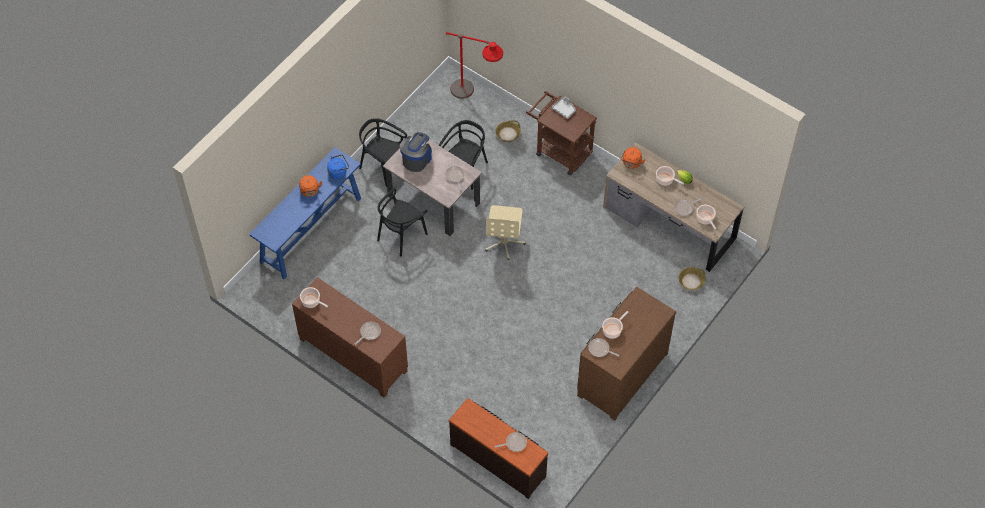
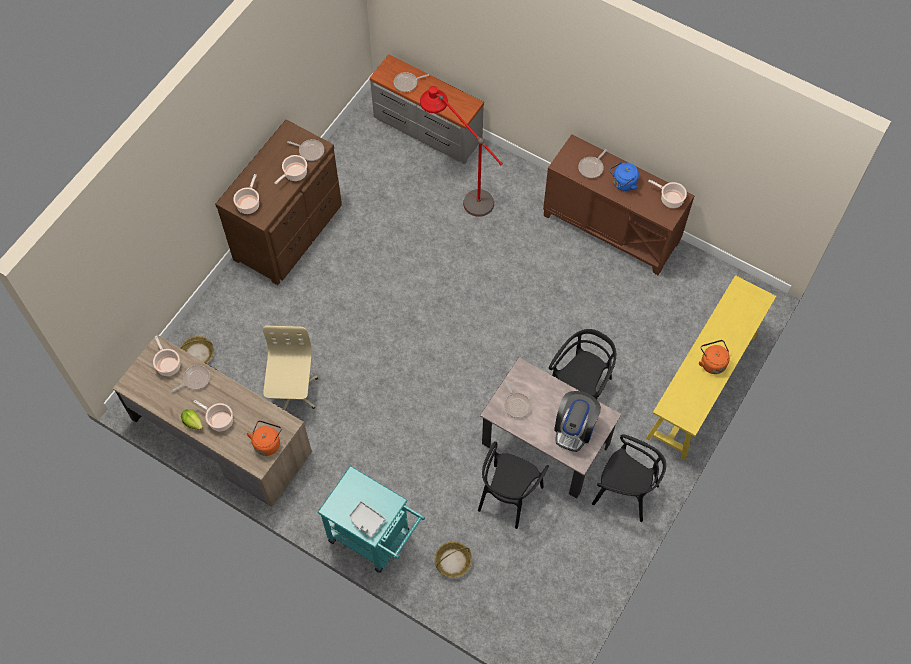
camera: 175 degrees right, 5 degrees up
(311, 229) = (701, 387): blue console table -> yellow console table
(338, 172) = (680, 395): blue kettle -> blue kettle (623, 183)
(474, 98) = (509, 623): red floor lamp -> red floor lamp (461, 191)
(498, 459) = (427, 129): brown dresser -> grey dresser
(504, 242) = (443, 390): beige office chair -> beige office chair (292, 392)
(559, 151) = (375, 539): brown cart -> turquoise cart
(649, 308) = (248, 204): none -> cooking pot

